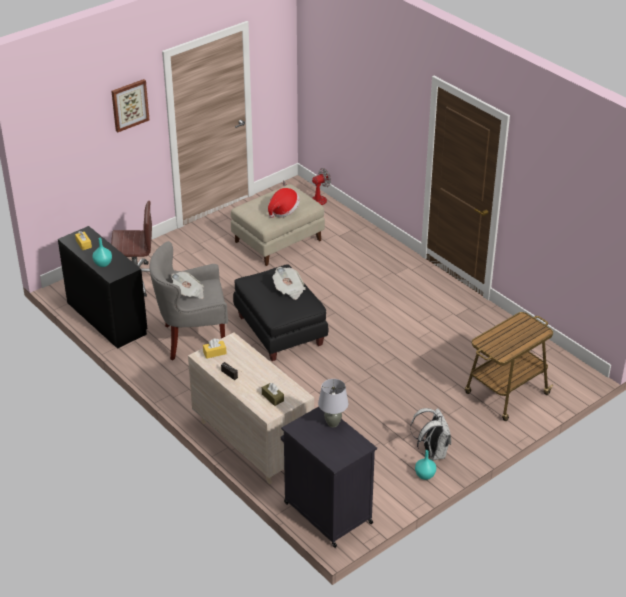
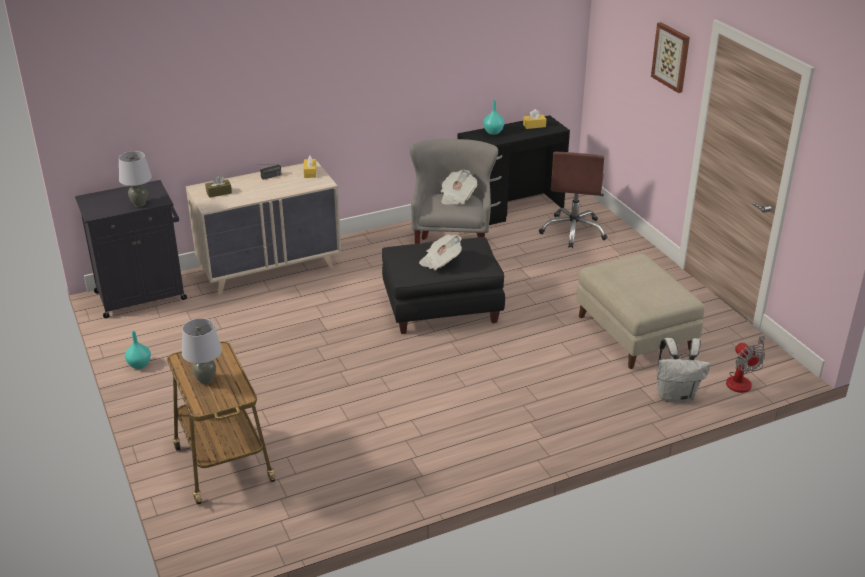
camera: 105 degrees right, 5 degrees down
(283, 211) = (623, 283): hat -> none
(432, 452) = (169, 377): white backpack -> white backpack (676, 395)
(516, 338) = (205, 380): none -> grey table lamp

